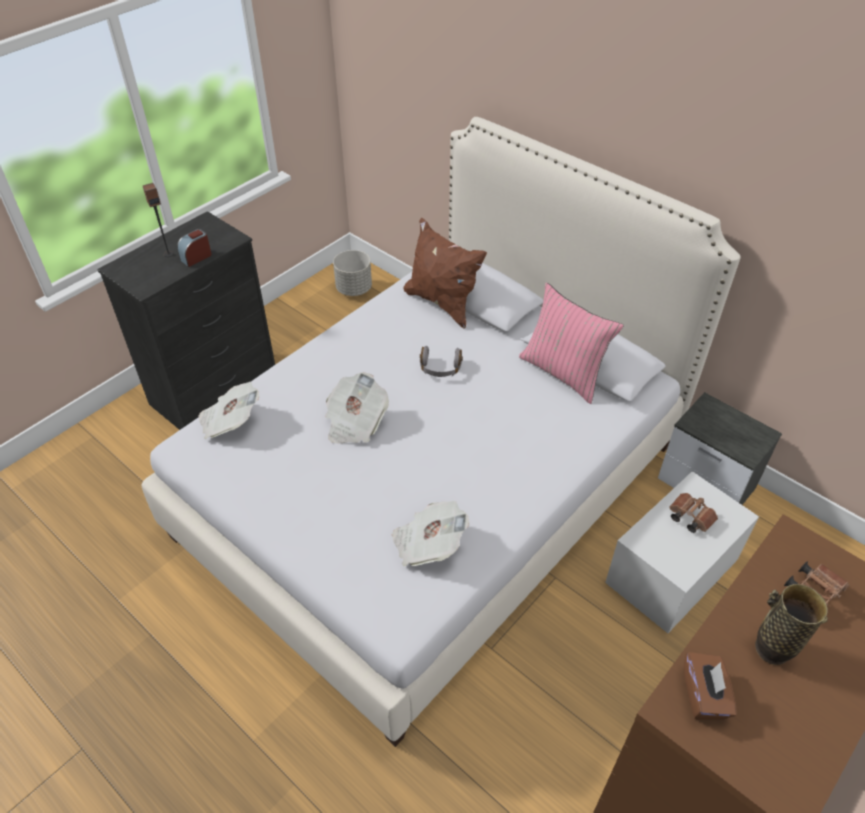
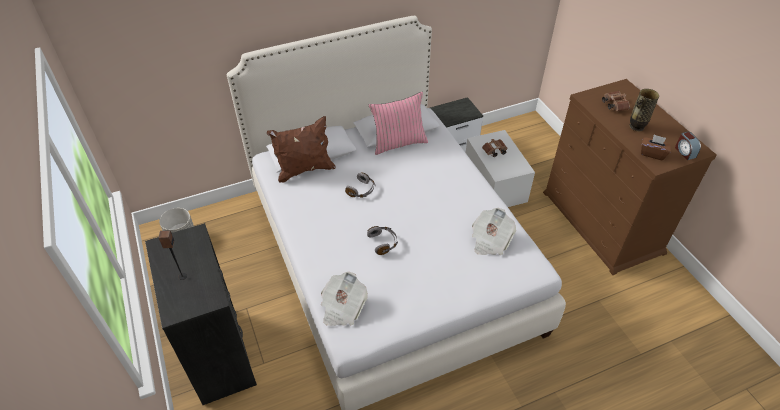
camera: 65 degrees left, 0 degrees up
(196, 257) = (201, 260): alarm clock -> alarm clock (684, 152)
(355, 422) = (383, 243): newspaper -> grey headphones

